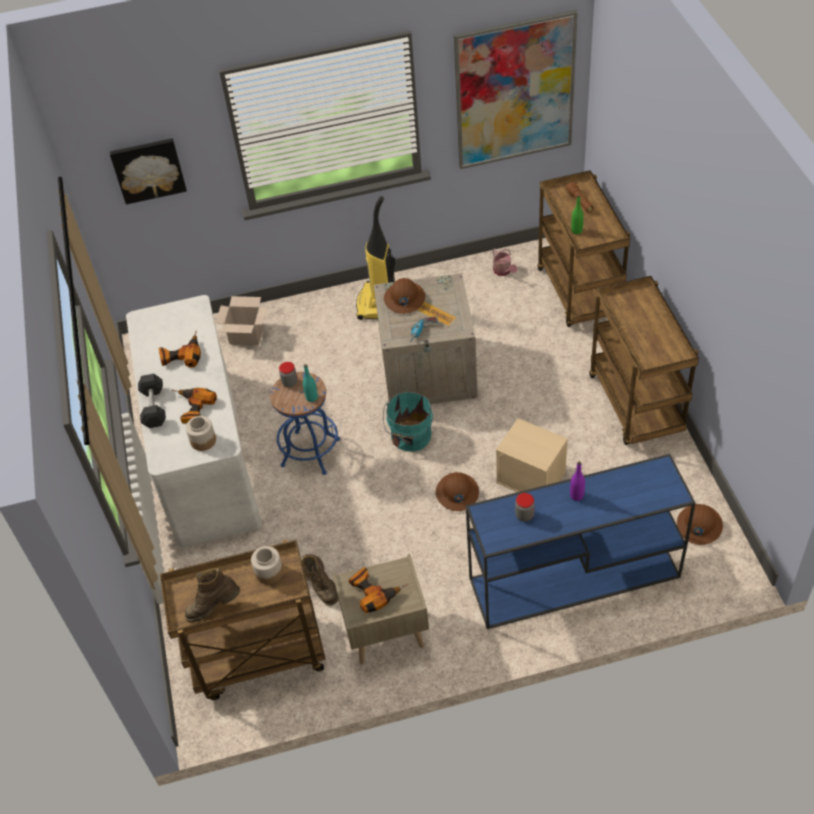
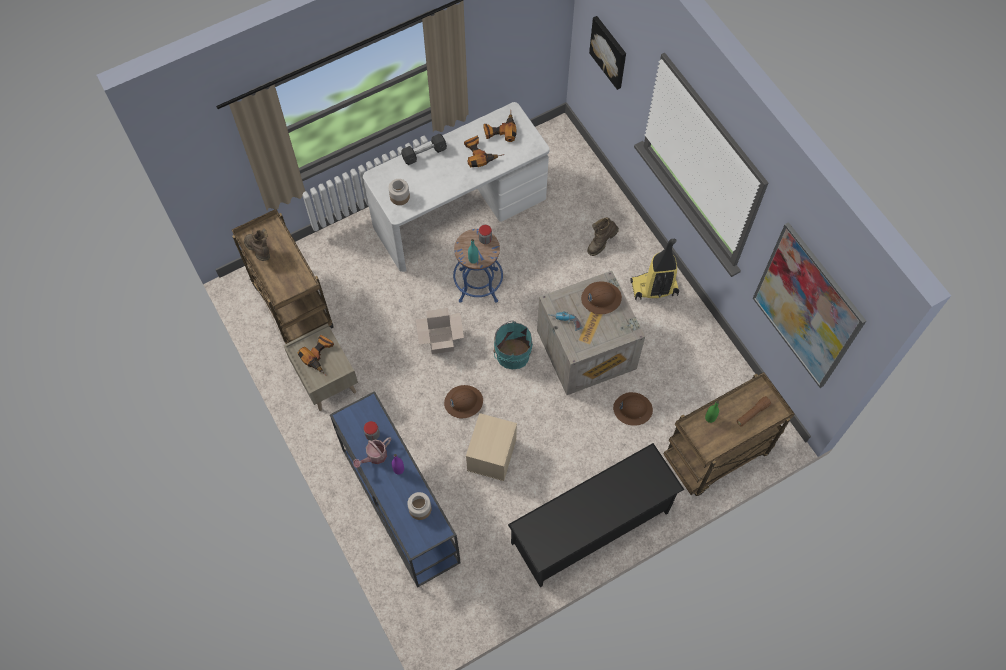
camera: 70 degrees right, 15 degrees up
(192, 409) = (428, 180): power drill -> power drill (499, 130)
(245, 336) = (587, 201): cardboard box -> cardboard box (440, 339)
(269, 572) = (293, 276): jar -> jar (419, 509)
(321, 587) = (357, 328): brown boot -> brown boot (601, 243)
(503, 271) = (725, 384): watering can -> watering can (374, 457)
(637, 405) = (591, 528): brown cart -> black shoe rack
(699, 525) = (472, 596): brown hard hat -> brown hard hat (632, 409)

